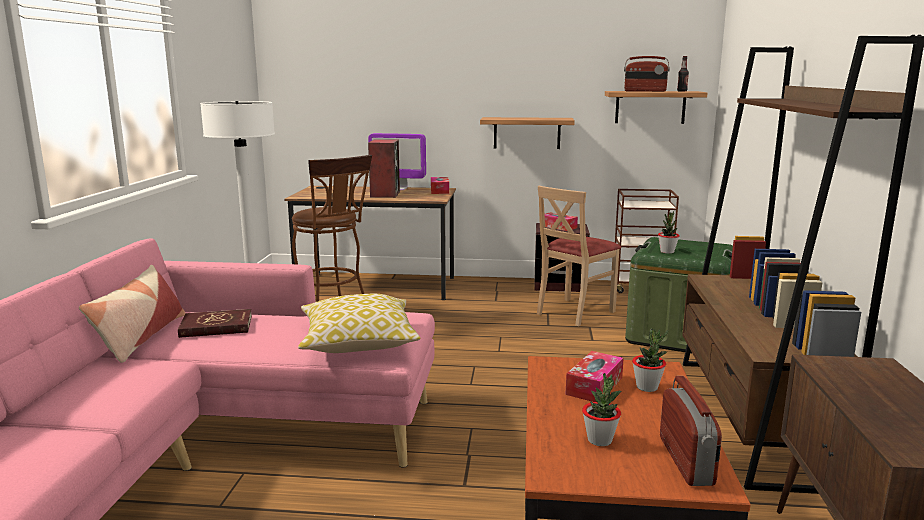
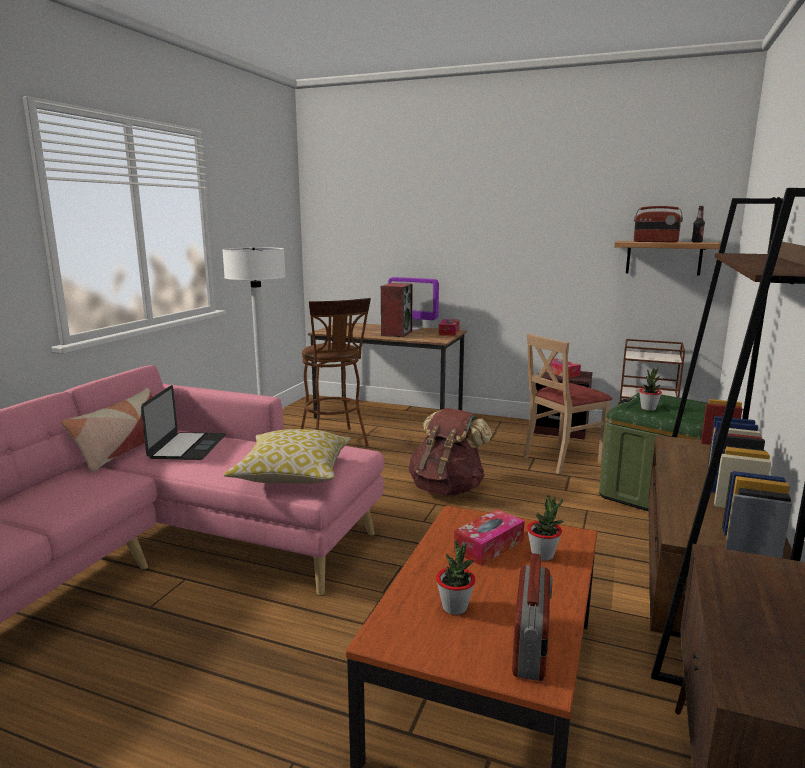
camera: 15 degrees right, 0 degrees up
(216, 327) = (188, 446): red book -> laptop
(478, 351) = (447, 489): none -> brown backpack
(527, 133) = (536, 280): shelf -> none

